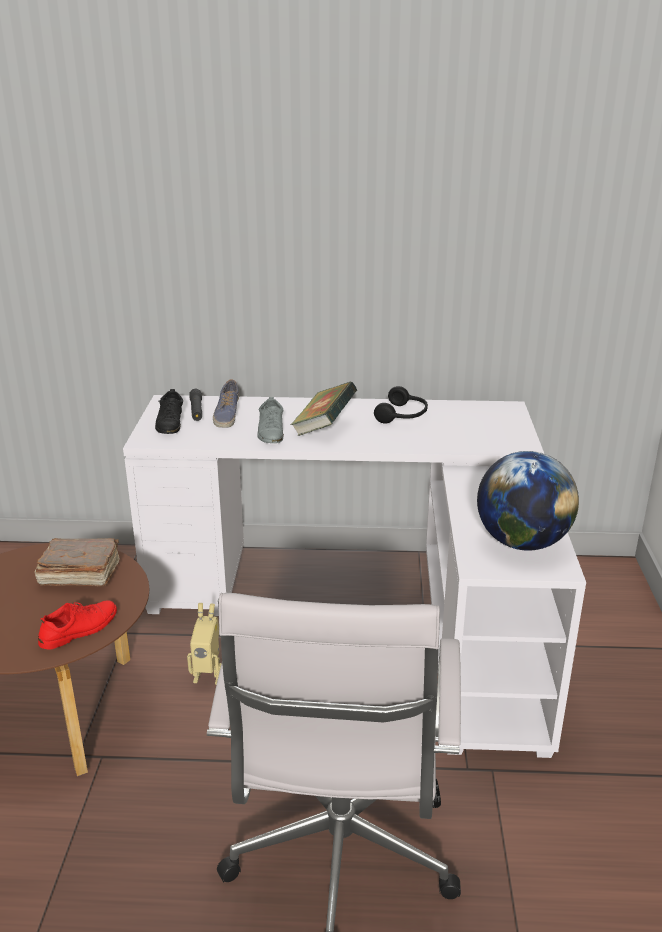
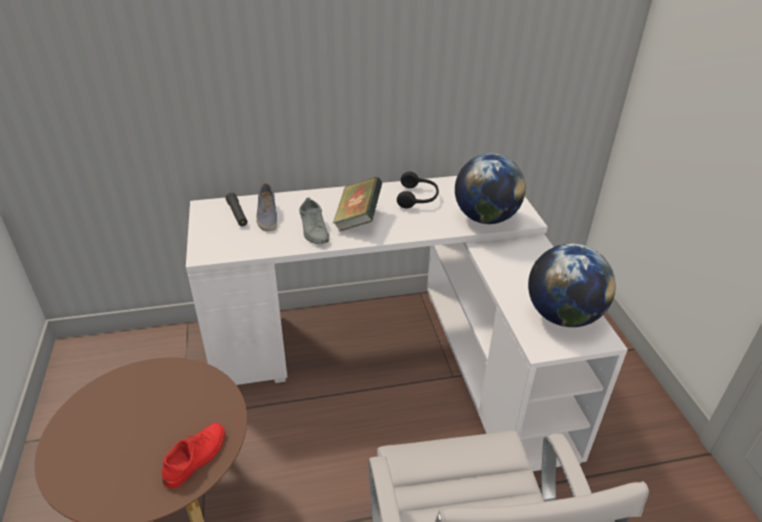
camera: 15 degrees left, 10 degrees up
(79, 574) = (173, 395): brown book -> none
(170, 423) = (218, 231): black shoe -> none
(208, 675) = (290, 442): toy robot -> none
(473, 441) = (485, 218): none -> globe

